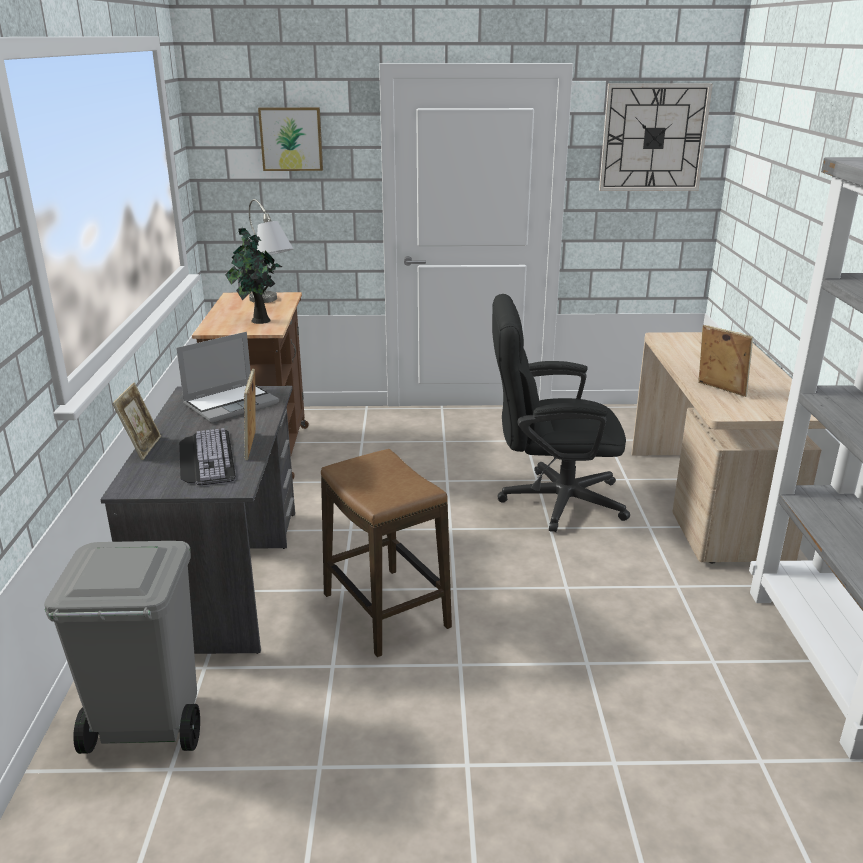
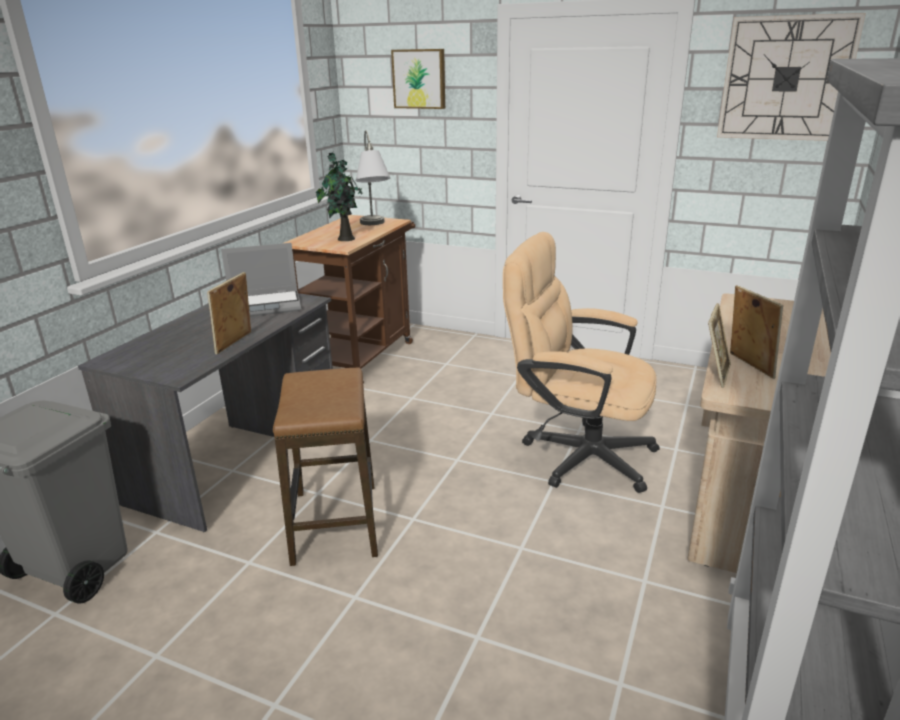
camera: 25 degrees right, 0 degrees up
(142, 447) = (158, 330): picture frame -> picture frame (715, 373)
(205, 457) = (189, 346): keyboard -> none
(550, 500) = (576, 454): black office chair -> beige office chair

